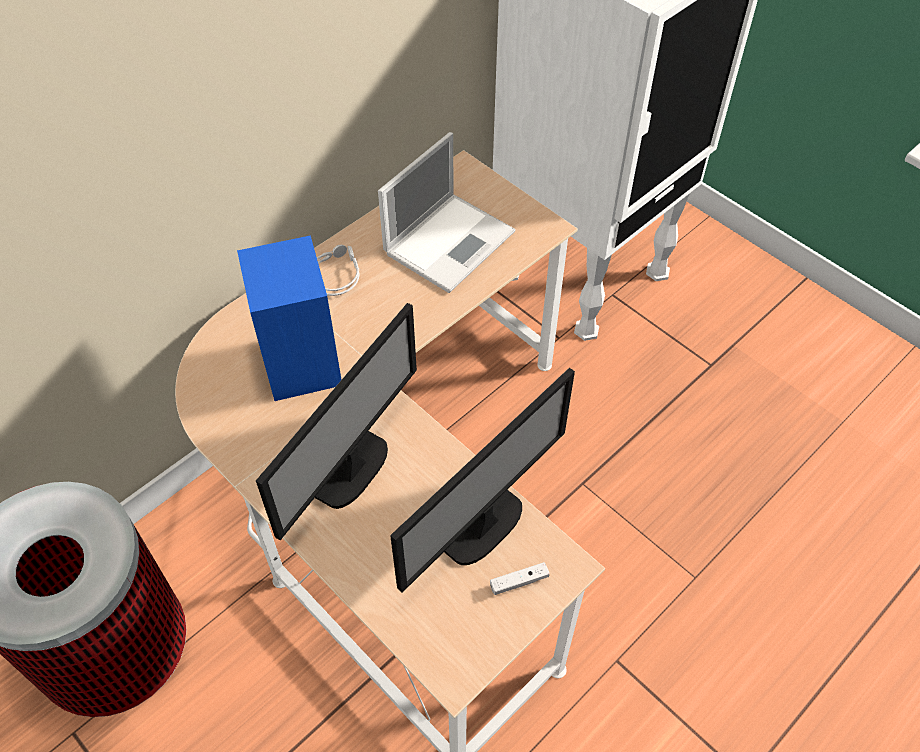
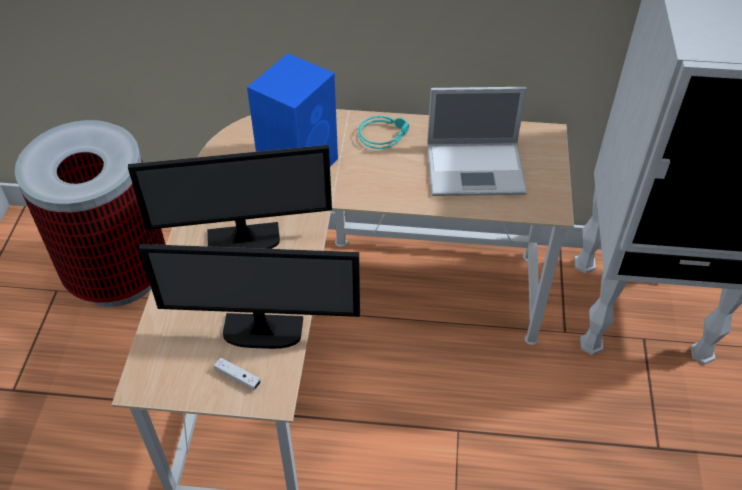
camera: 50 degrees right, 5 degrees down
(334, 274) = (383, 134): grey headphones -> turquoise headphones

